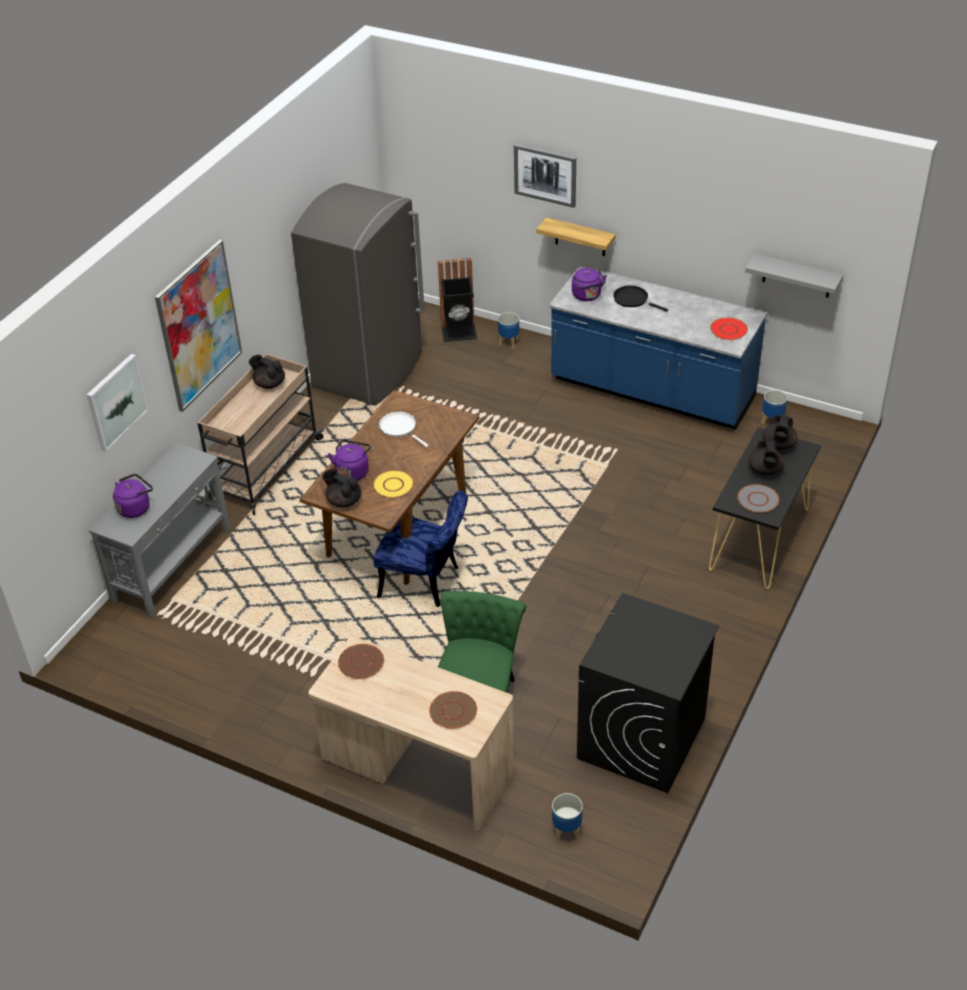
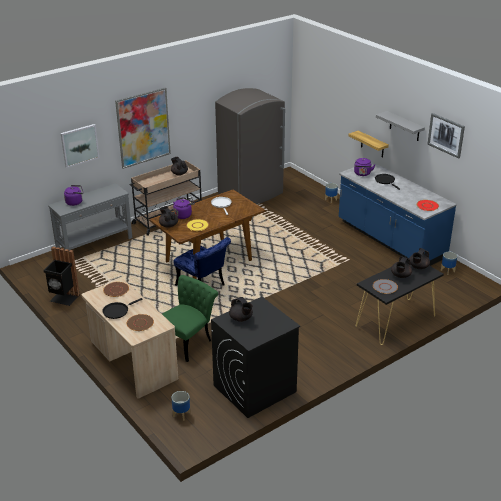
camera: 25 degrees right, 10 degrees down
(397, 703) = (117, 311): none -> black frying pan
(459, 333) = (308, 190): black trash can -> black trash can (64, 298)
(545, 175) = (359, 105): picture -> picture (446, 135)
(624, 646) = (241, 318): none -> black teapot
(796, 276) = (473, 183): grey shelf -> grey shelf (404, 126)

